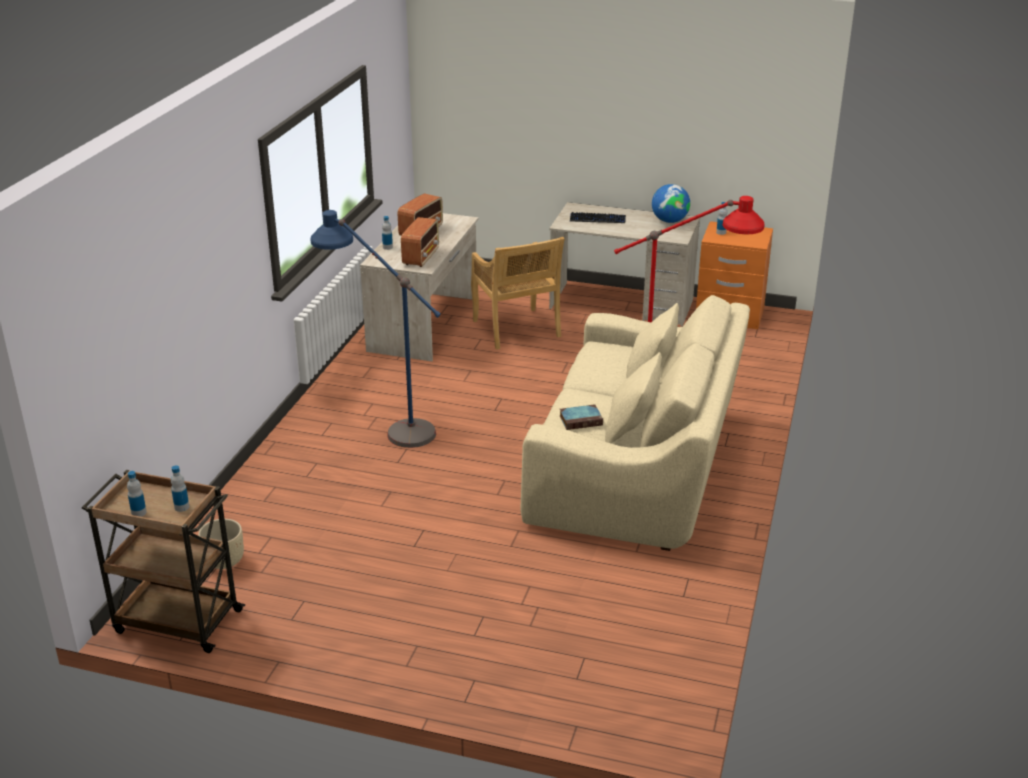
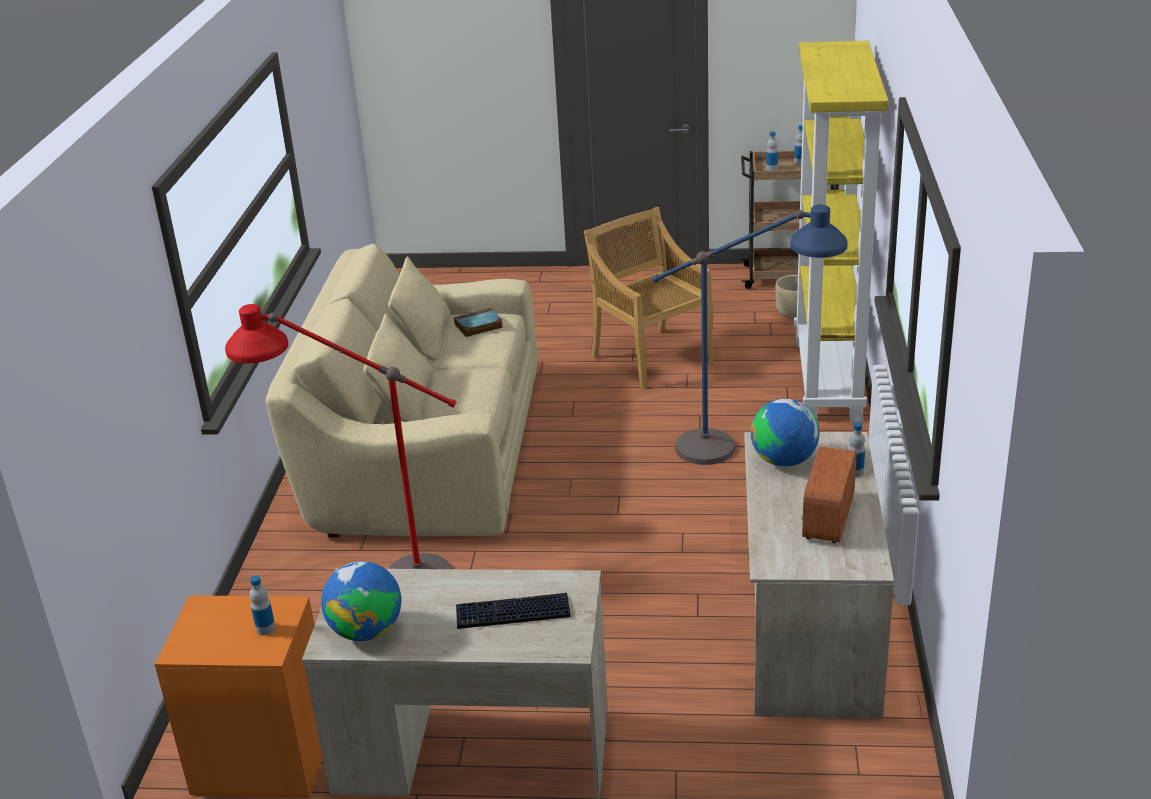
camera: 170 degrees right, 0 degrees up
(265, 476) = (829, 380): none -> yellow bookcase
(421, 257) = (784, 461): radio -> globe
(516, 330) = (647, 647): beige chair -> beige chair (650, 357)

